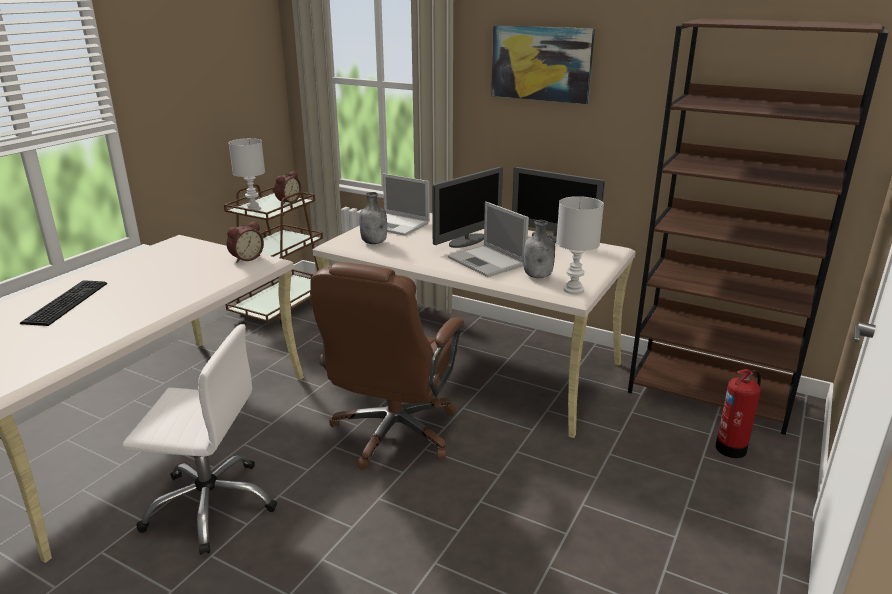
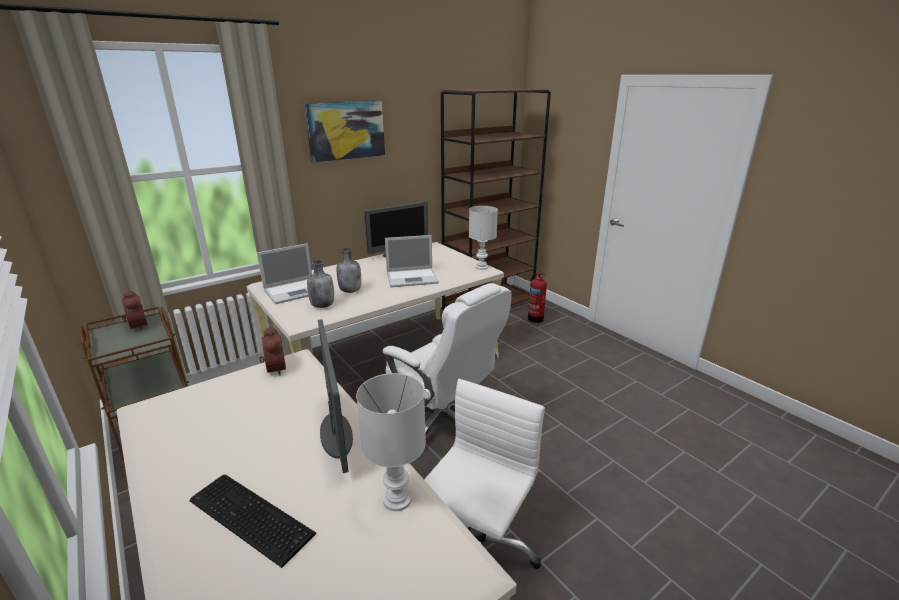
camera: 65 degrees left, 0 degrees up
(253, 209) = (121, 348): white table lamp -> white table lamp (396, 500)
(393, 433) = (444, 424): brown office chair -> white office chair
(467, 241) = (367, 275): monitor -> monitor (336, 435)
(538, 276) = (452, 270): grey bottle -> grey bottle (351, 290)

